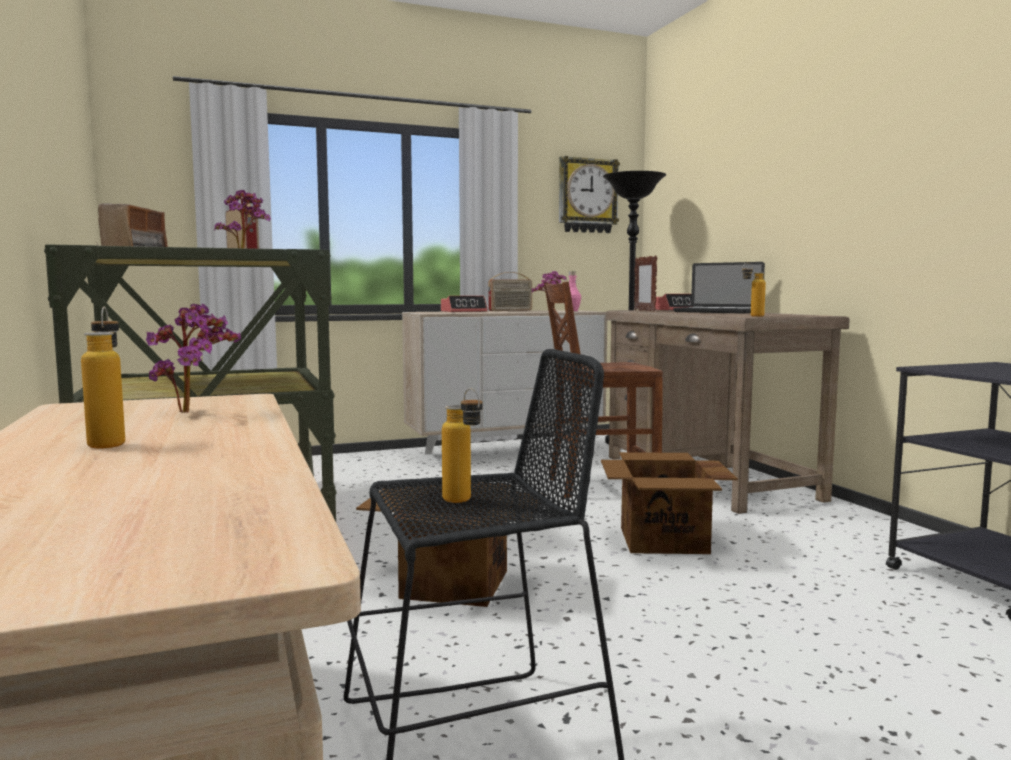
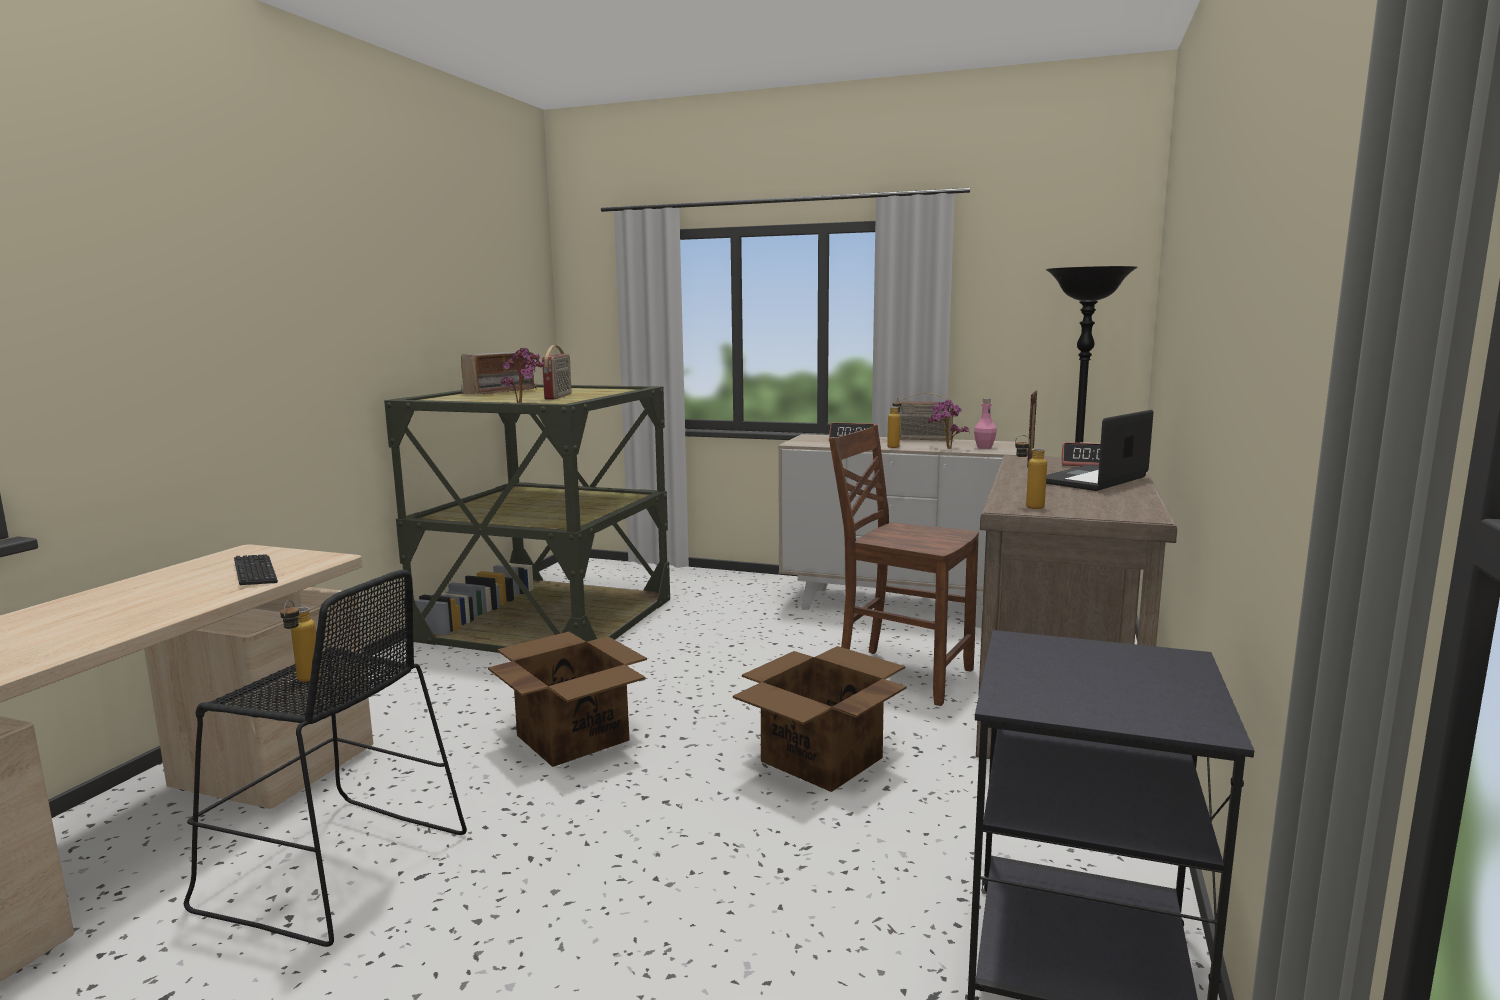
camera: 40 degrees right, 5 degrees up
(109, 442) = (138, 596): bottle -> bottle (894, 446)
(193, 412) = (255, 572): potted plant -> keyboard
(587, 196) = (1061, 289): wall clock -> none
(717, 312) = (1093, 480): laptop -> laptop turned 60 degrees clockwise

